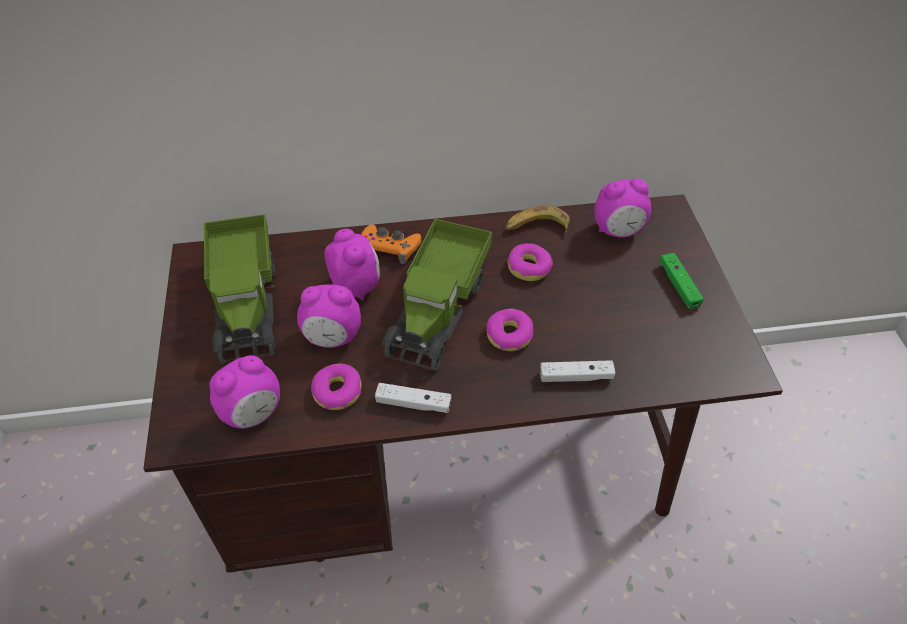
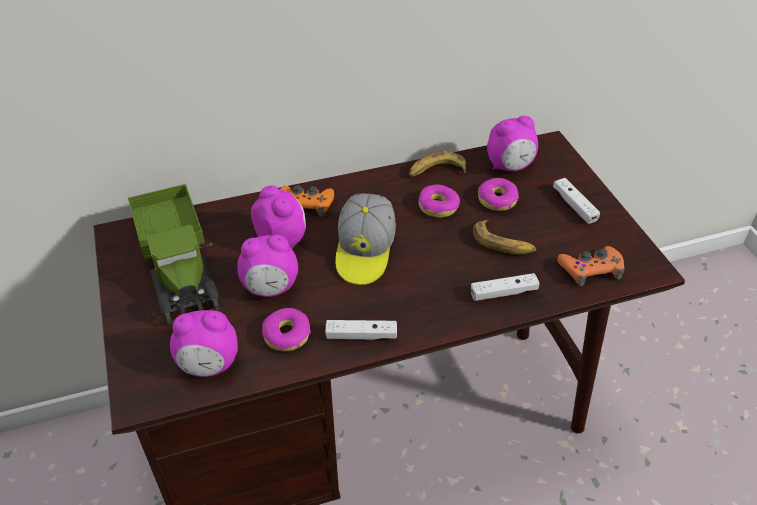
camera: 10 degrees left, 5 degrees down
(253, 413) = (209, 365): alarm clock -> alarm clock turned 45 degrees clockwise
(439, 309) = (365, 251): toy truck -> cap
(509, 335) = (434, 265): donut -> donut (497, 200)
(589, 320) = (503, 244): none -> banana
(678, 285) = (574, 205): green game controller -> white game controller
(678, 363) = (590, 269): none -> orange game controller

